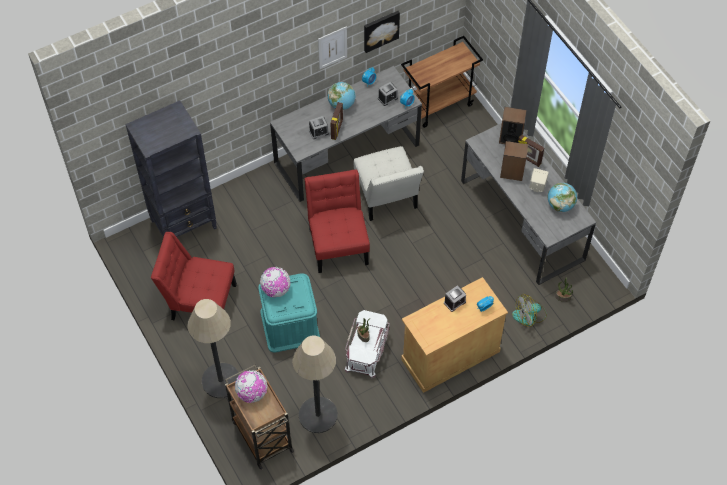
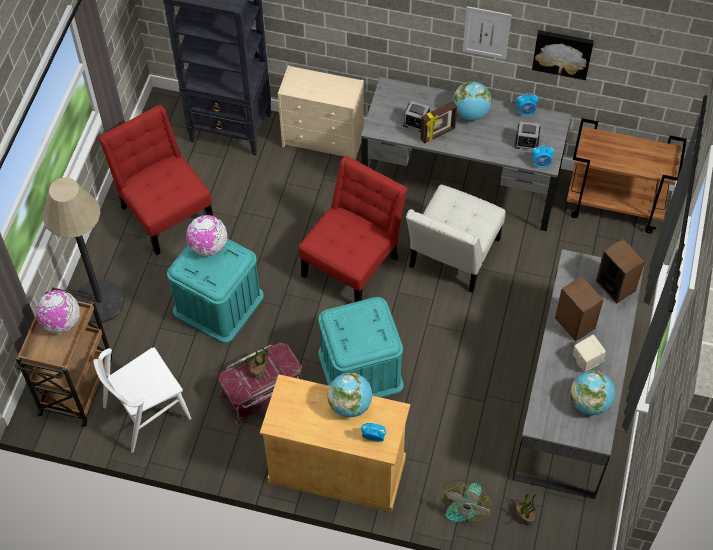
camera: 45 degrees right, 0 degrees up
(246, 189) = (324, 140): none -> beige dresser
(318, 415) = (146, 412): floor lamp -> white chair
(367, 350) = (263, 391): white storage box -> red storage box
(405, 295) = (360, 369): none -> turquoise storage box
(454, 302) = (350, 405): alarm clock -> globe
(528, 159) = (609, 324): picture frame -> none
(529, 315) = (465, 503): fan -> fan turned 90 degrees counterclockwise

